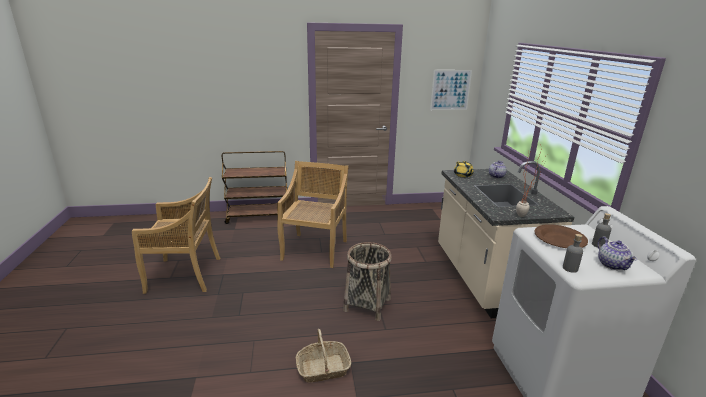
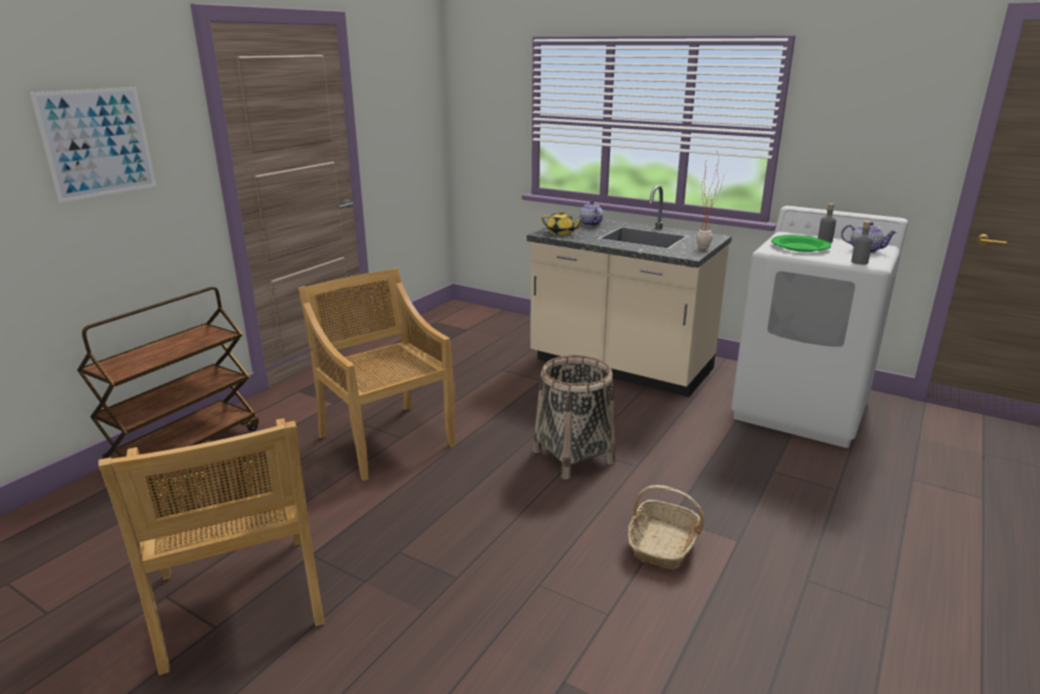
camera: 50 degrees left, 0 degrees up
(186, 275) = (239, 602): beige chair -> beige chair turned 120 degrees clockwise
(450, 90) = (417, 123): picture -> picture (98, 143)
(559, 239) = (800, 247): brown plate -> green plate

